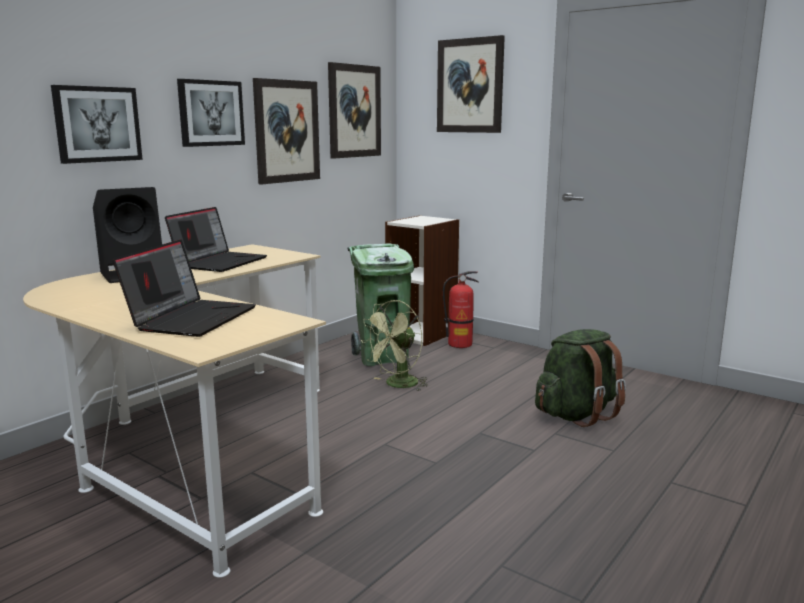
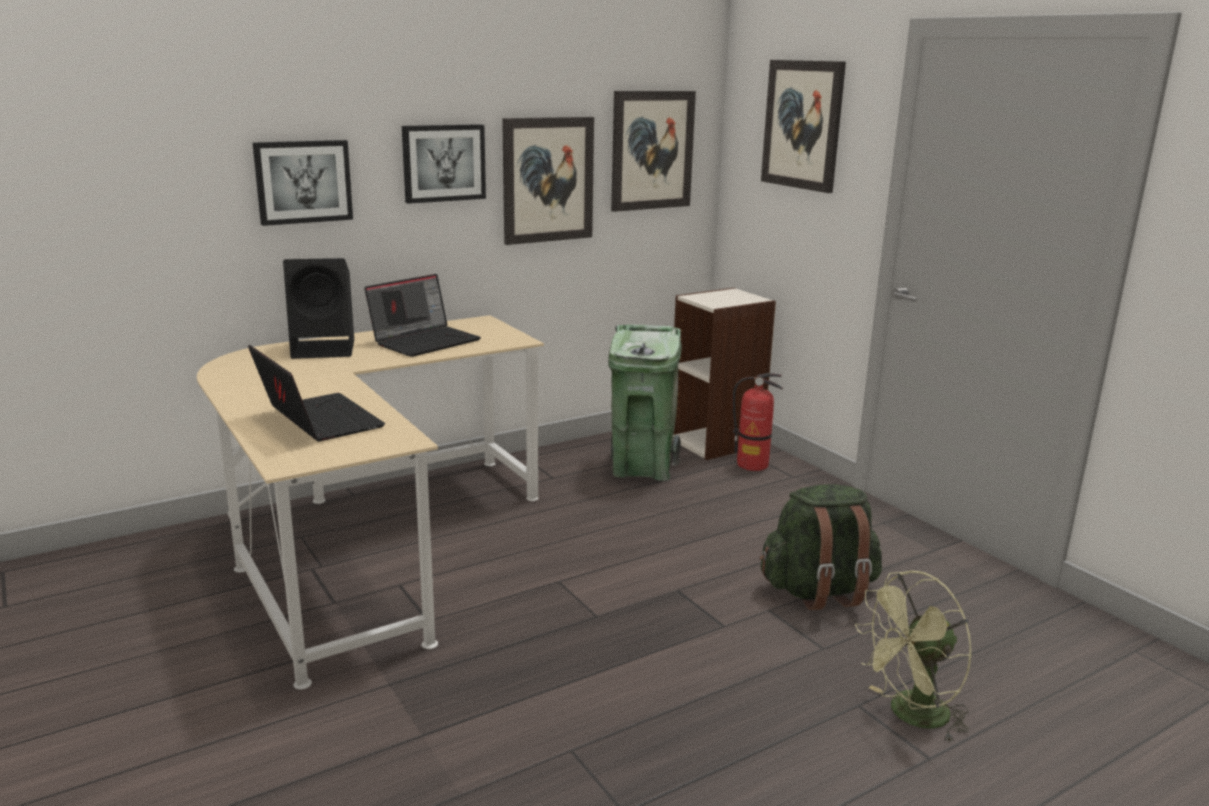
camera: 20 degrees right, 5 degrees up
(191, 318) = (317, 420): laptop -> laptop turned 75 degrees counterclockwise
(397, 385) = (630, 509): green fan -> green fan (910, 716)

